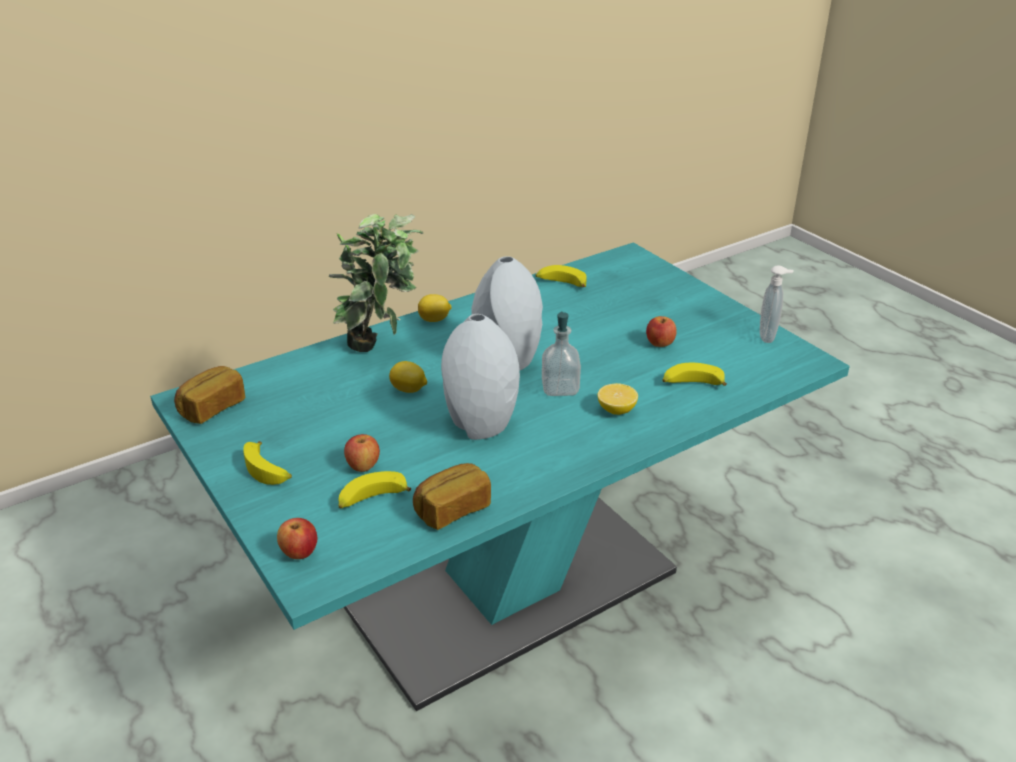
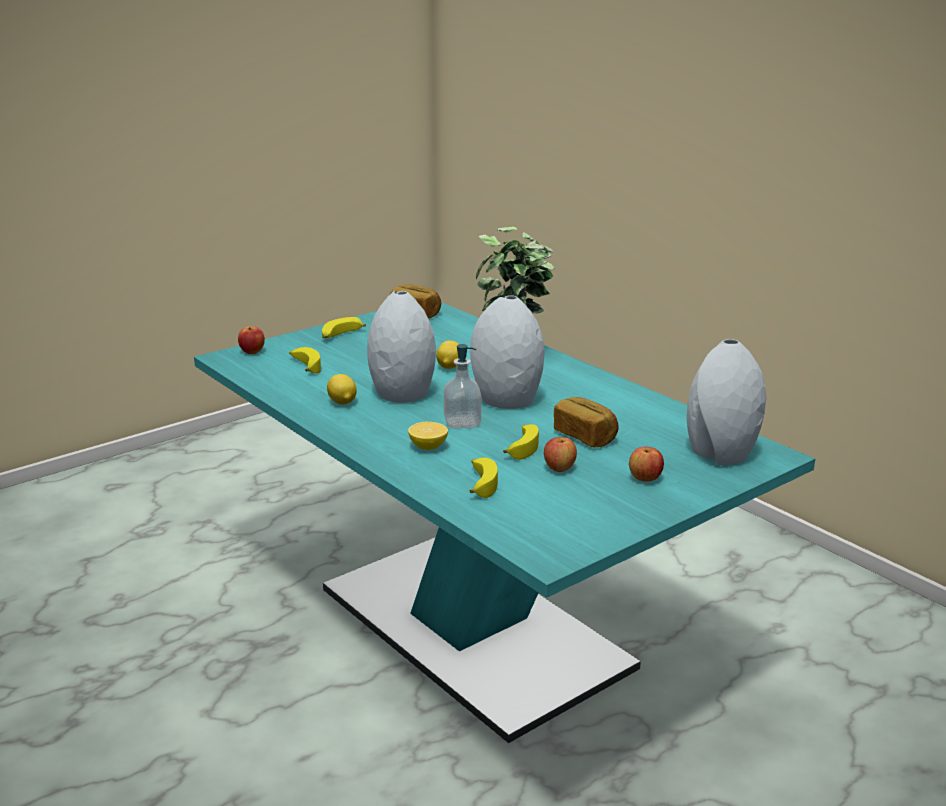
camera: 85 degrees right, 10 degrees down
(363, 466) = (344, 360): apple -> apple (645, 478)
(435, 320) = (570, 369): lemon -> lemon (342, 403)
(452, 509) = (291, 390): bread -> bread (586, 436)
(561, 284) = (673, 419): banana -> banana (522, 447)
(628, 274) = (720, 454): none -> grey vase
(769, 336) = (600, 533): soap dispenser -> none

